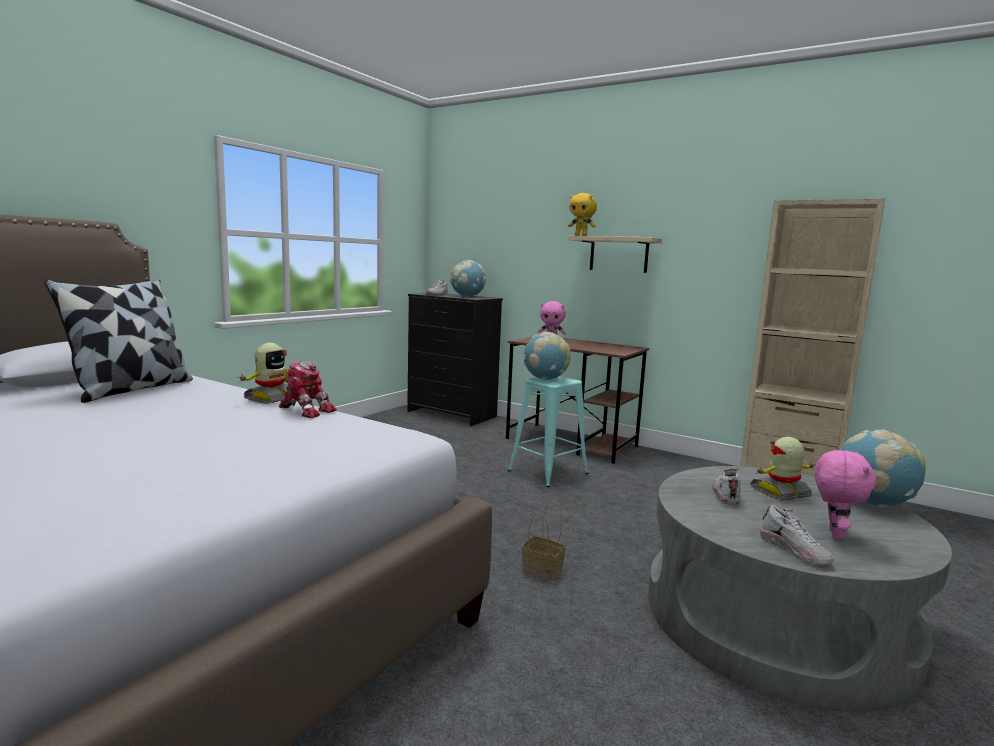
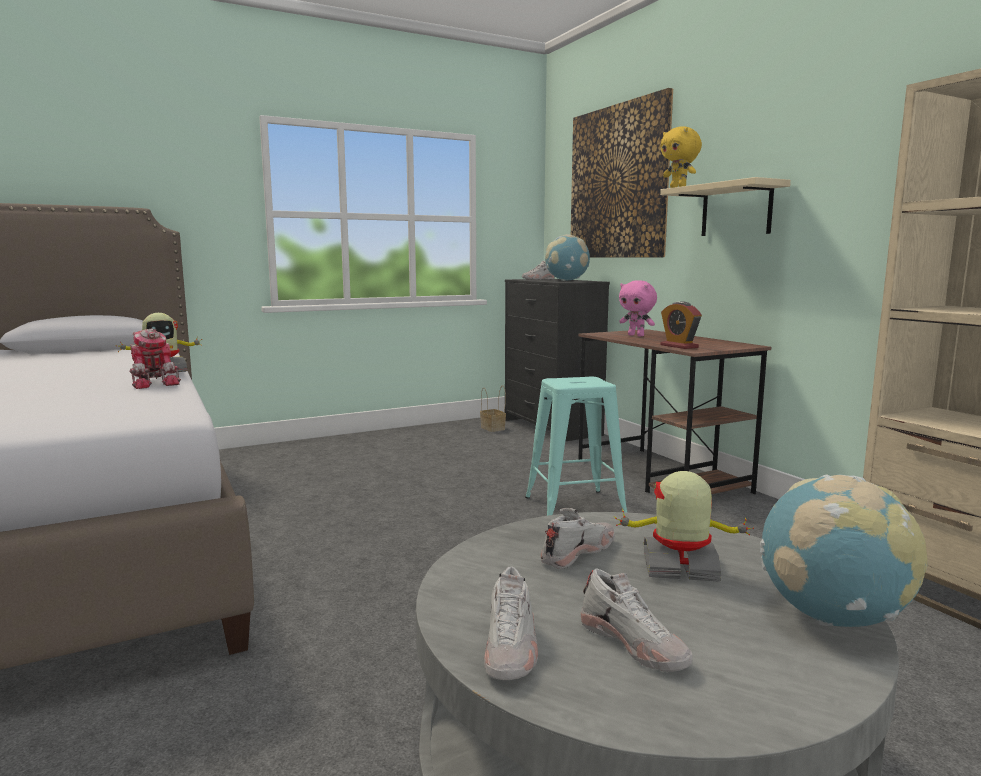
camera: 30 degrees right, 0 degrees up
(131, 389) = (88, 358): pillow -> none
(509, 222) = (618, 182): none -> picture
(544, 570) = (399, 616): basket -> basket (493, 428)
(545, 379) = (568, 380): globe -> none
(601, 350) = (679, 346): none -> alarm clock
(833, 534) = (634, 644): pink plush toy -> white shoe

